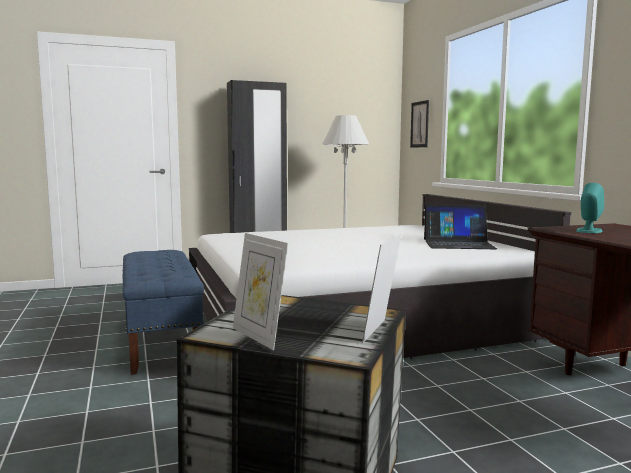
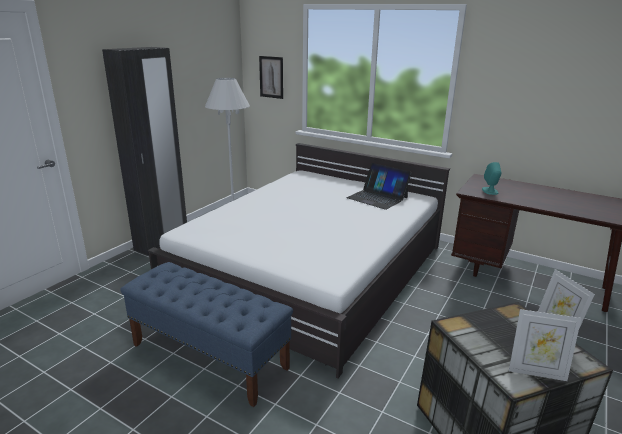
camera: 40 degrees left, 15 degrees up
(458, 244) = (377, 197): laptop -> laptop turned 75 degrees clockwise

